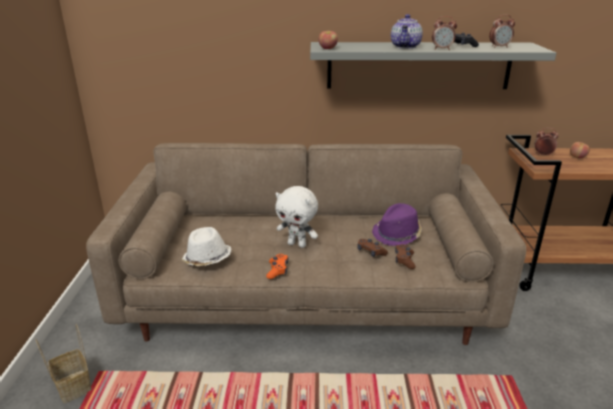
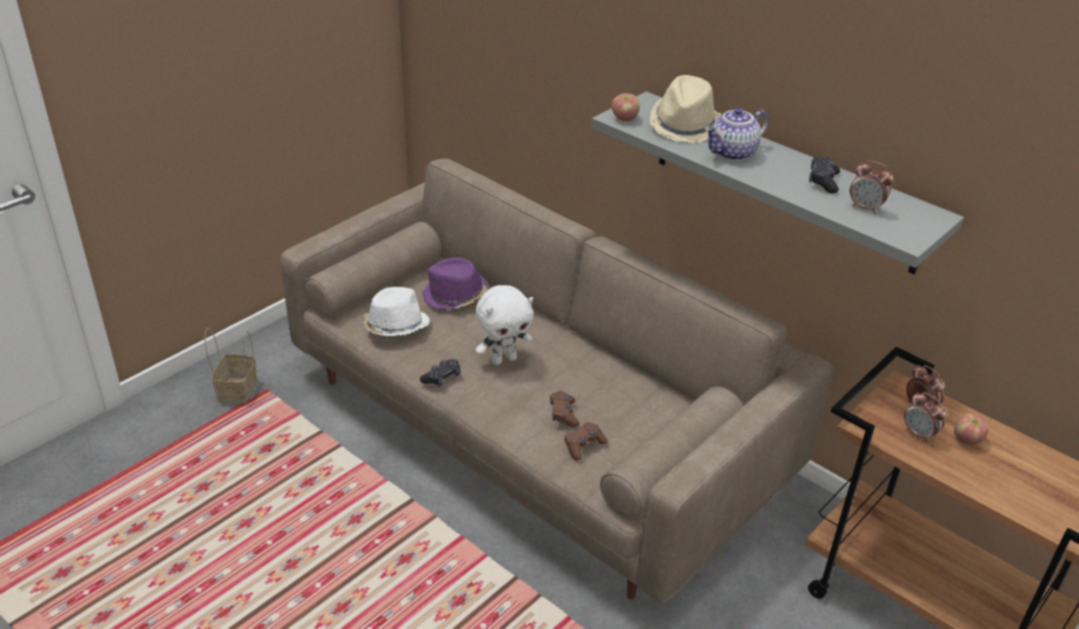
camera: 40 degrees right, 10 degrees up
(277, 270) = (442, 378): orange game controller -> black game controller
(297, 244) = (504, 359): white plush toy -> white plush toy turned 90 degrees counterclockwise
(360, 45) = (684, 125): none -> beige hat
(397, 234) = (629, 411): purple hat -> purple hat (455, 296)
(442, 49) = (766, 179): alarm clock -> alarm clock (919, 434)

